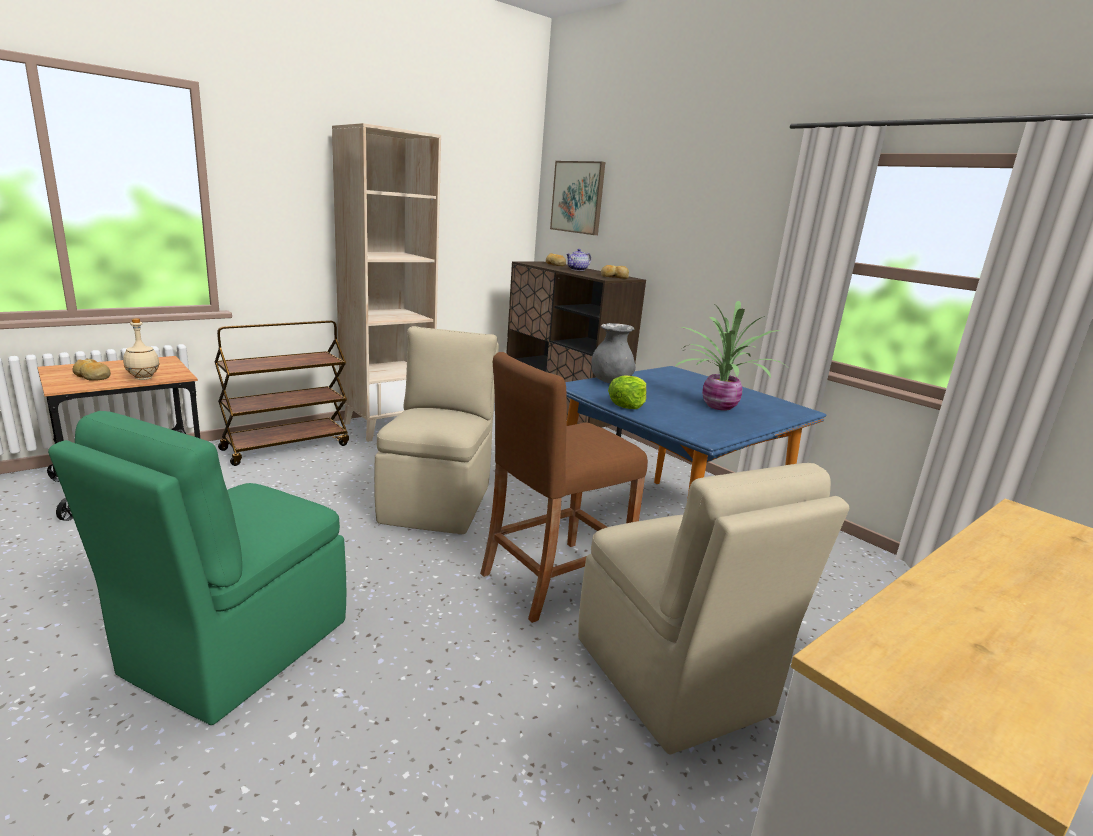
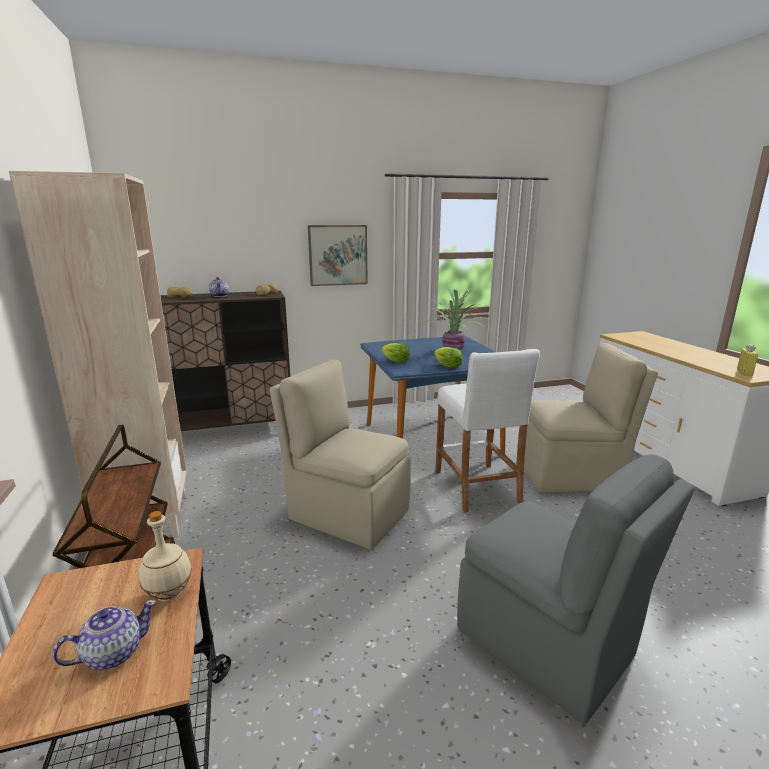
camera: 65 degrees left, 0 degrees up
(92, 376) = (112, 653): bread -> teapot
(233, 649) = (548, 645): green chair -> grey chair
(554, 579) = (476, 487): brown stool -> white stool
(578, 197) = (172, 230): picture -> picture (338, 255)
(610, 381) = (395, 361): grey vase -> lettuce
(900, 664) = (744, 373): none -> yellow bottle

